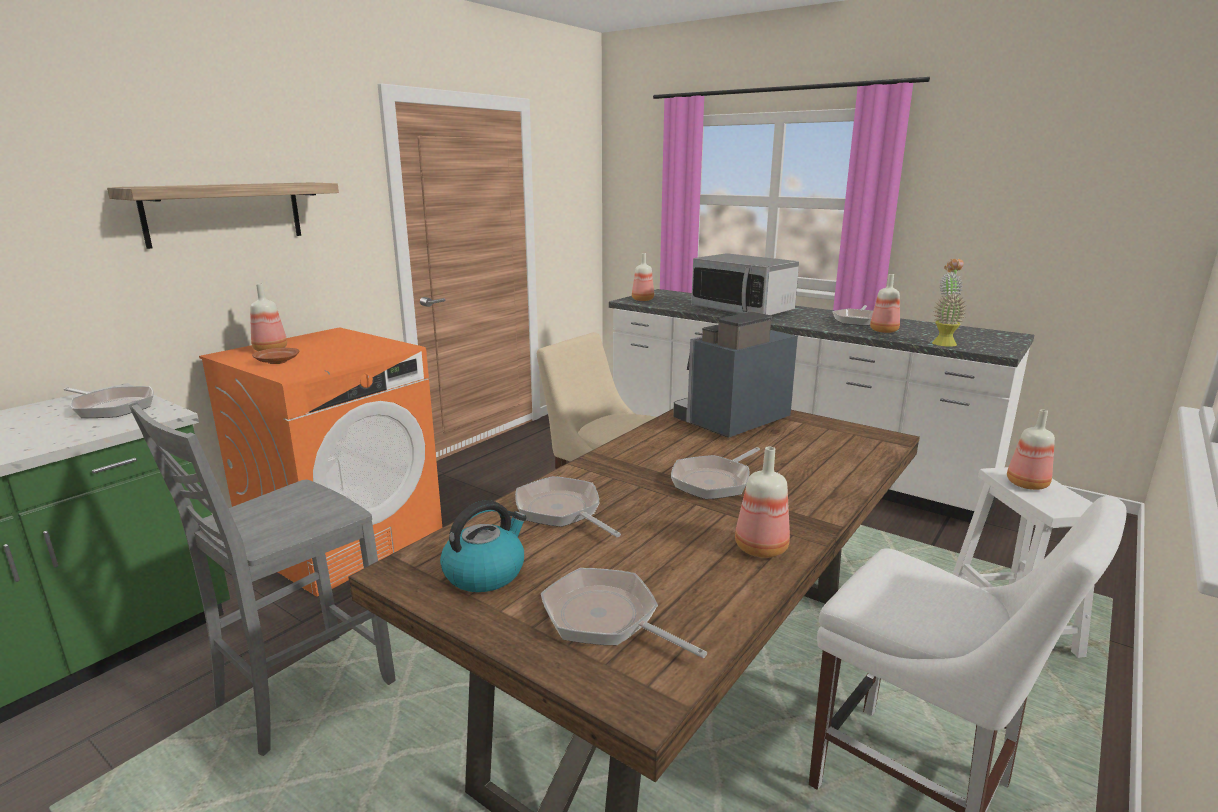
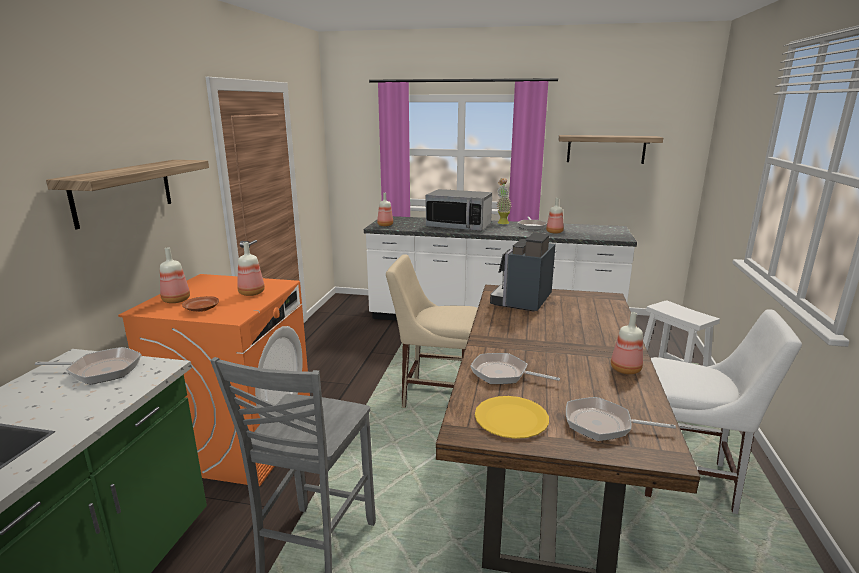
camera: 25 degrees left, 0 degrees up
(485, 572) = (511, 419): kettle -> yellow plate
(714, 481) = (559, 338): frying pan -> none
(943, 342) = (592, 236): potted plant -> potted plant (502, 222)
(1013, 198) = (606, 149): none -> shelf
(1025, 484) = (673, 310): bottle -> bottle (251, 293)

